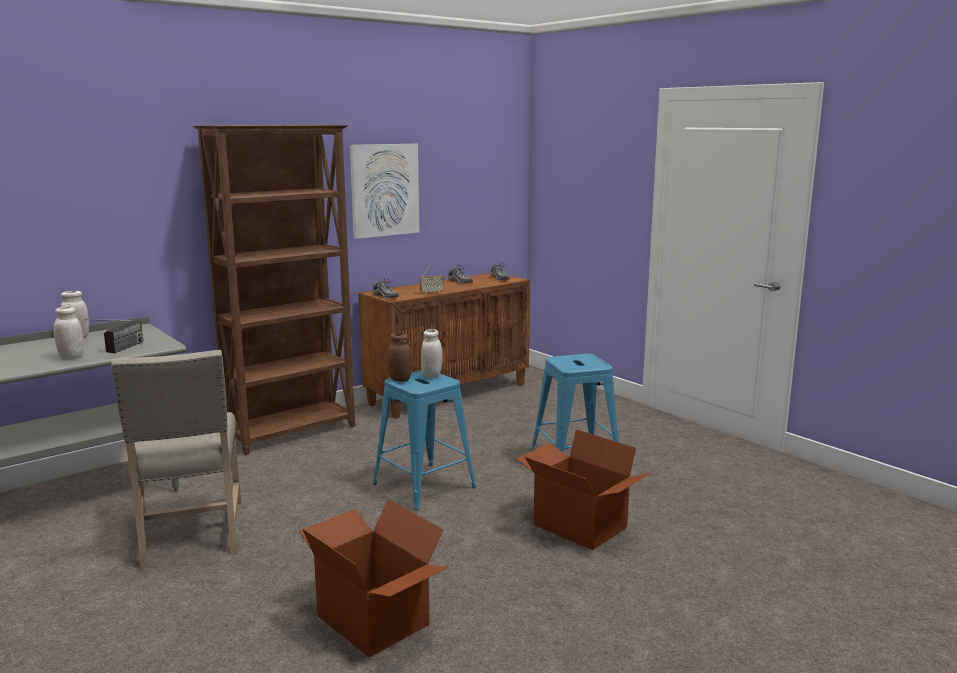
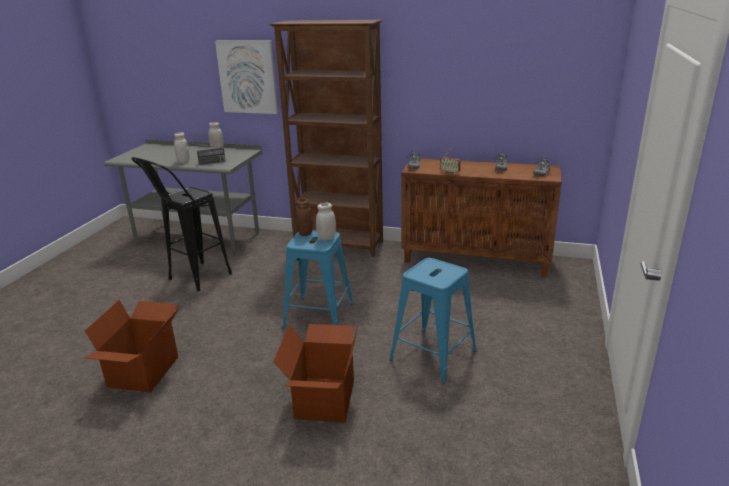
camera: 55 degrees right, 10 degrees up
(190, 534) = (193, 280): beige chair -> black stool
(384, 190) = (442, 76): picture -> picture (247, 77)

